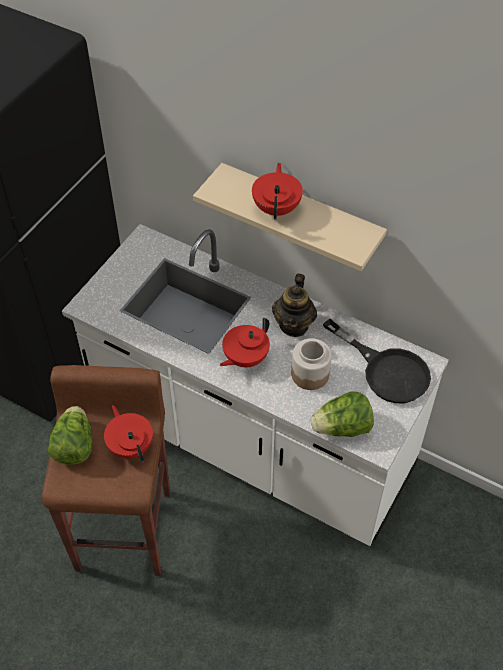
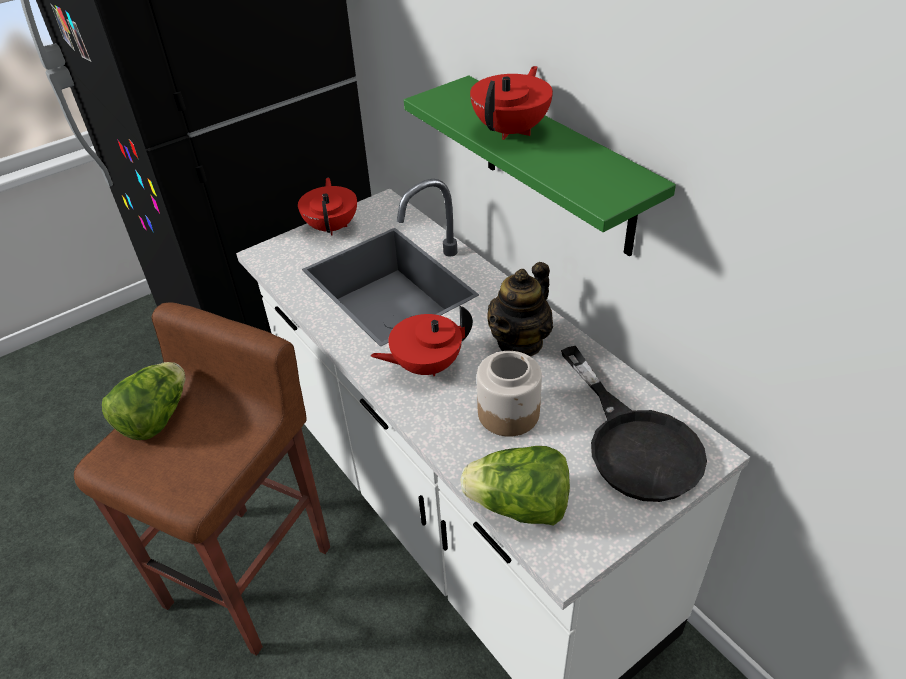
camera: 25 degrees right, 10 degrees down
(131, 445) = (223, 440): red teapot -> red teapot (332, 227)
(300, 216) = (558, 167): beige shelf -> green shelf

